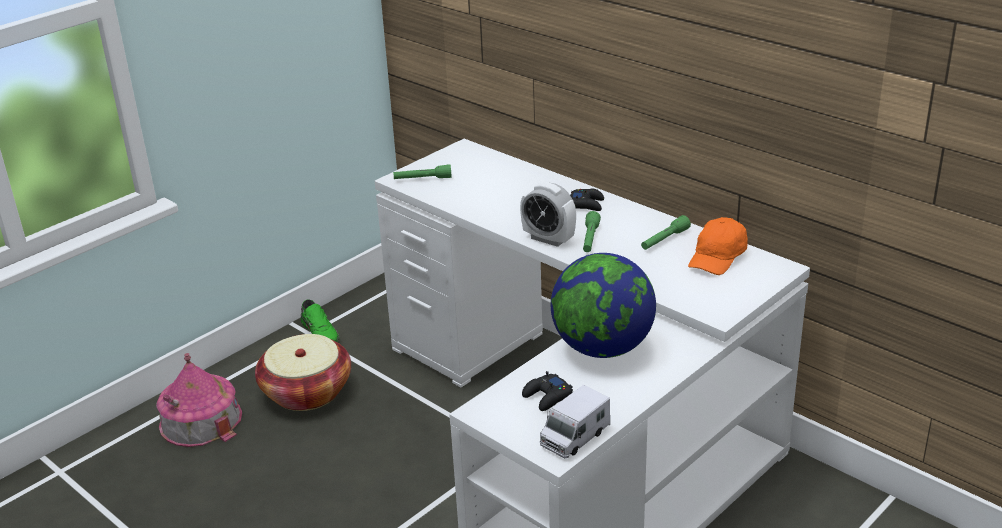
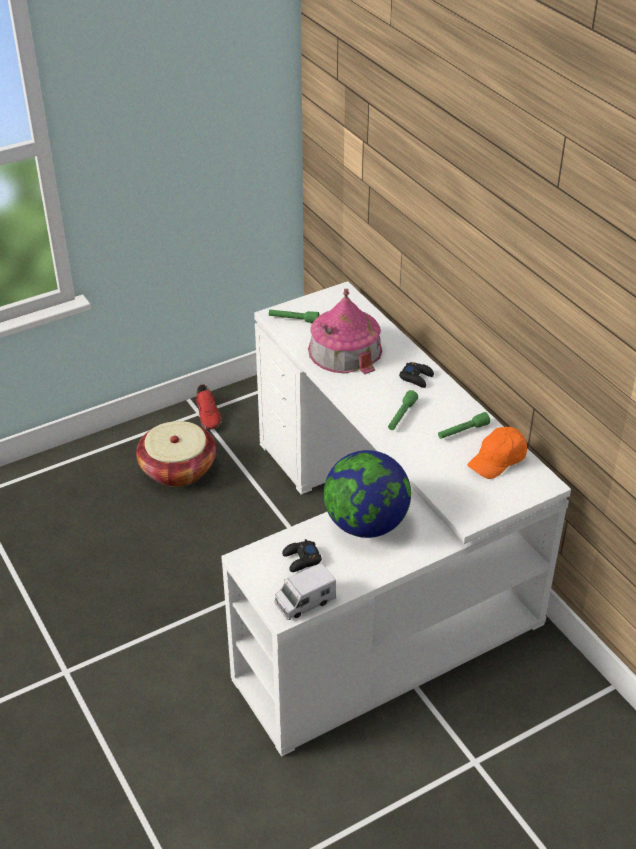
camera: 15 degrees right, 10 degrees up
(201, 420) = (89, 475): toy house -> toy house (345, 350)
(321, 332) = (209, 414): green shoe -> red shoe
(548, 239) = (367, 408): alarm clock -> none

